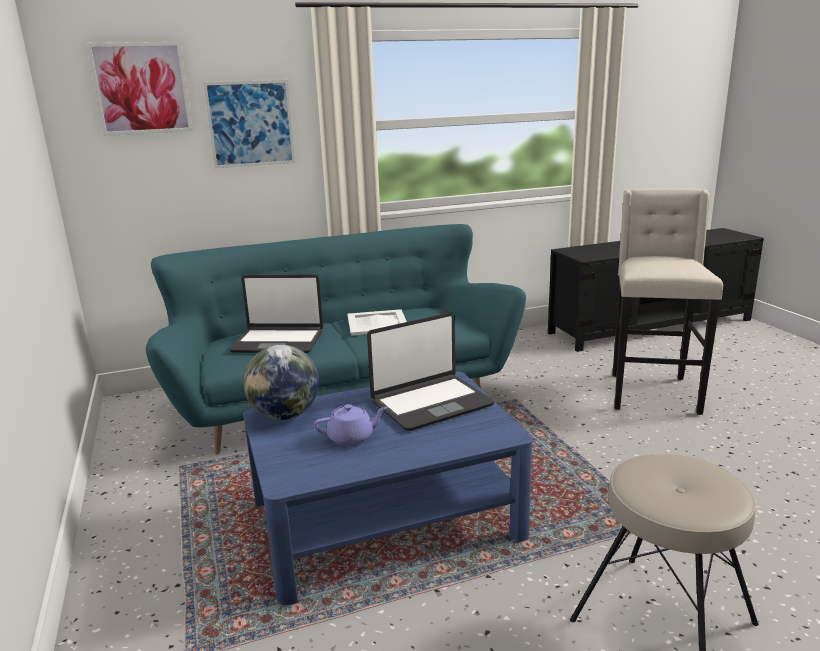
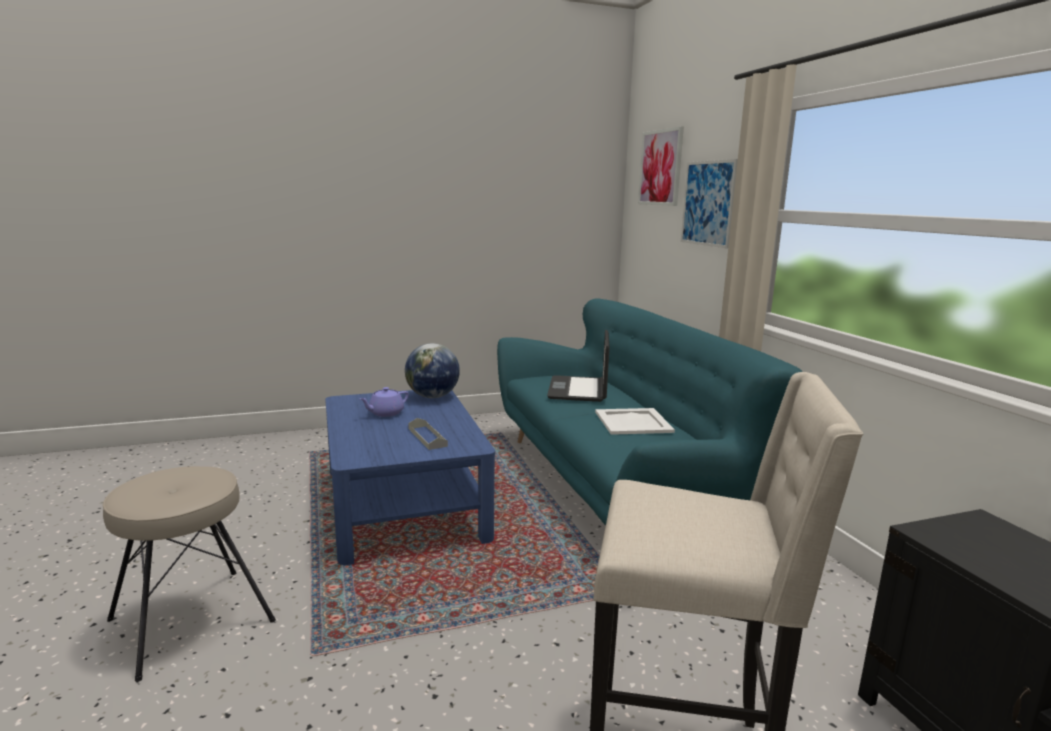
camera: 90 degrees right, 5 degrees down
(352, 437) = (385, 413): purple teapot -> purple teapot turned 60 degrees clockwise
(430, 403) = (427, 437): laptop -> grey tray

